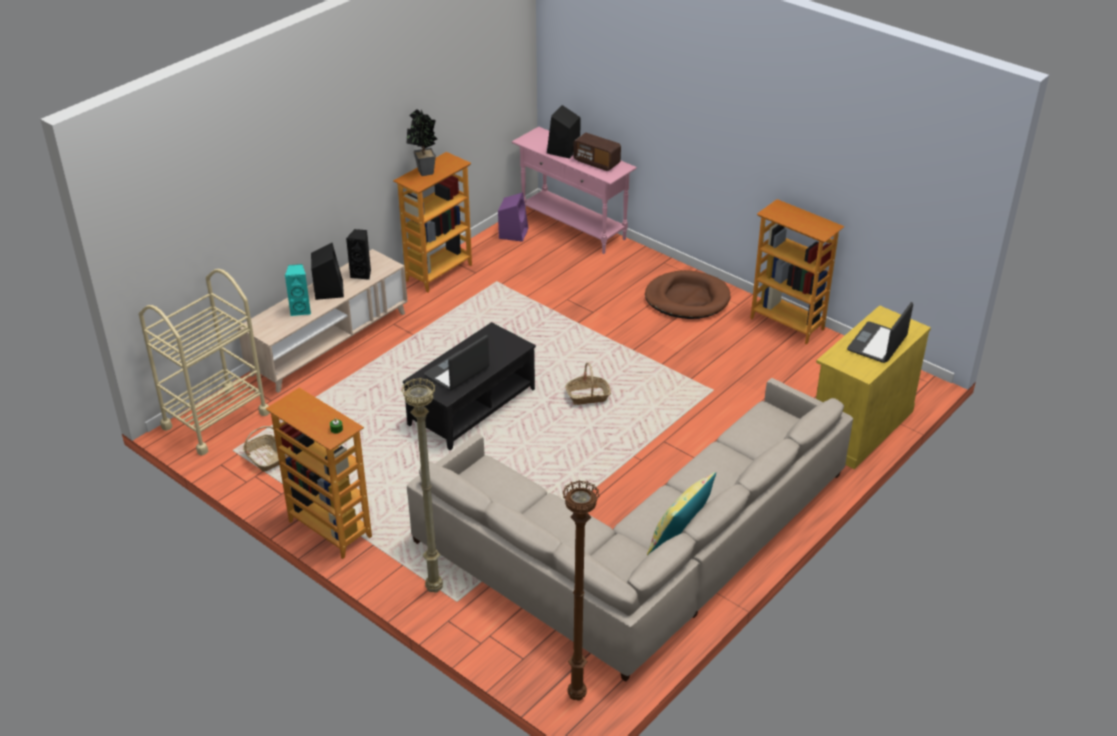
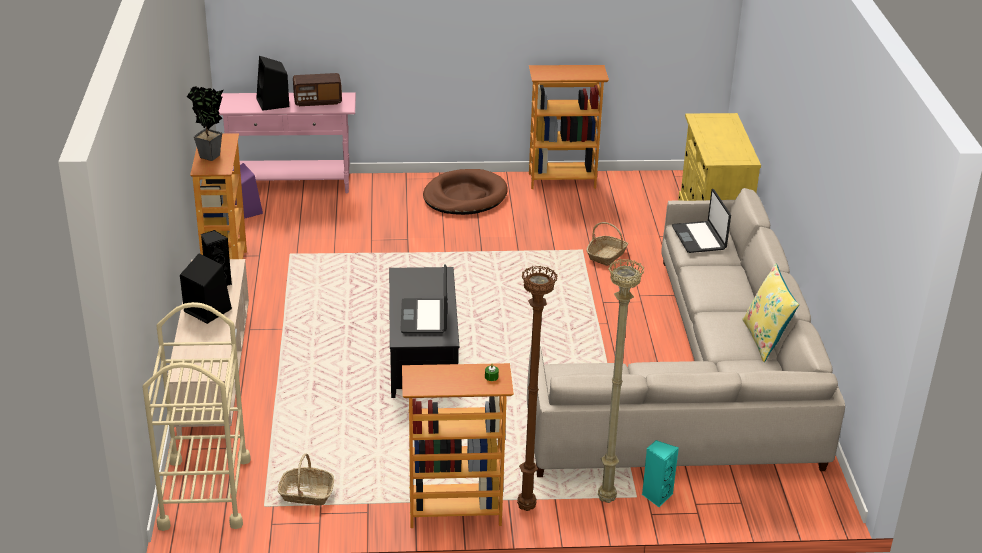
camera: 45 degrees left, 5 degrees down
(301, 310) = (208, 338): turquoise speaker -> turquoise speaker (656, 495)
(578, 696) = (813, 501): brown floor lamp -> brown floor lamp (527, 507)
(588, 396) = (500, 300): basket -> basket (606, 255)
(877, 344) = (725, 137): laptop -> laptop (699, 238)

